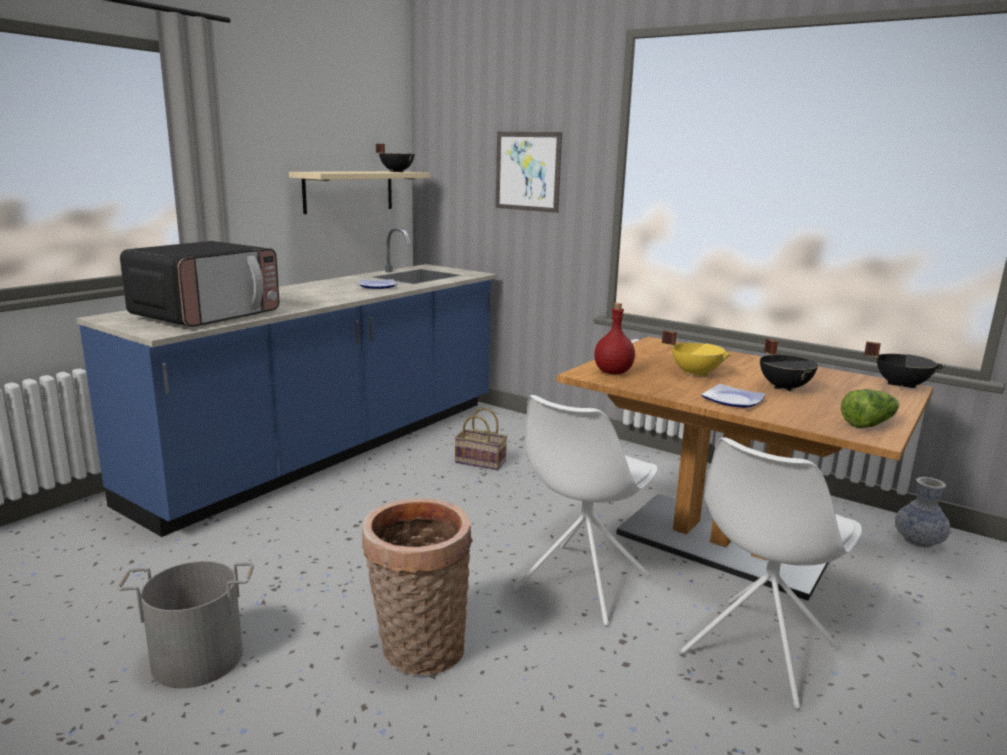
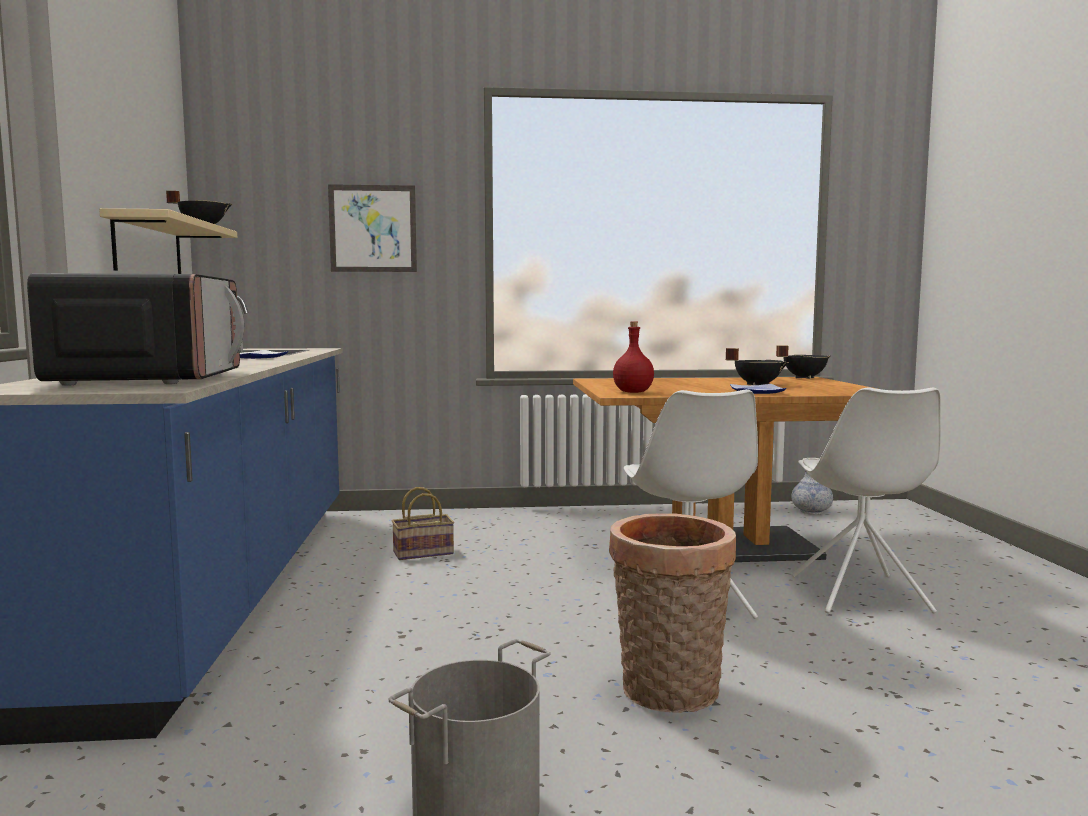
camera: 40 degrees left, 10 degrees down
(695, 373) = (684, 386): yellow cooking pot -> none
(868, 424) = (855, 389): lettuce -> none

